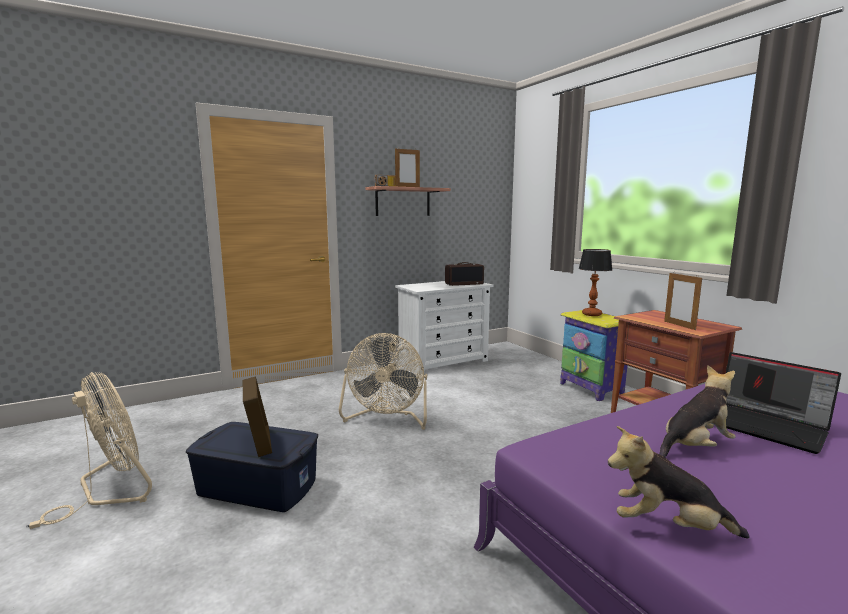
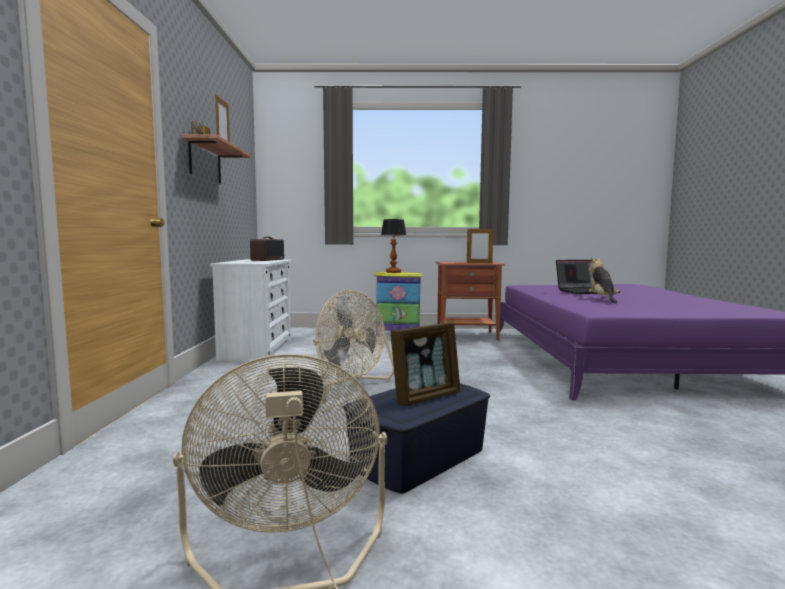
camera: 60 degrees left, 5 degrees down
(259, 442) = (426, 397): picture frame -> picture frame turned 135 degrees clockwise
(668, 527) = (681, 311): plush toy -> none

